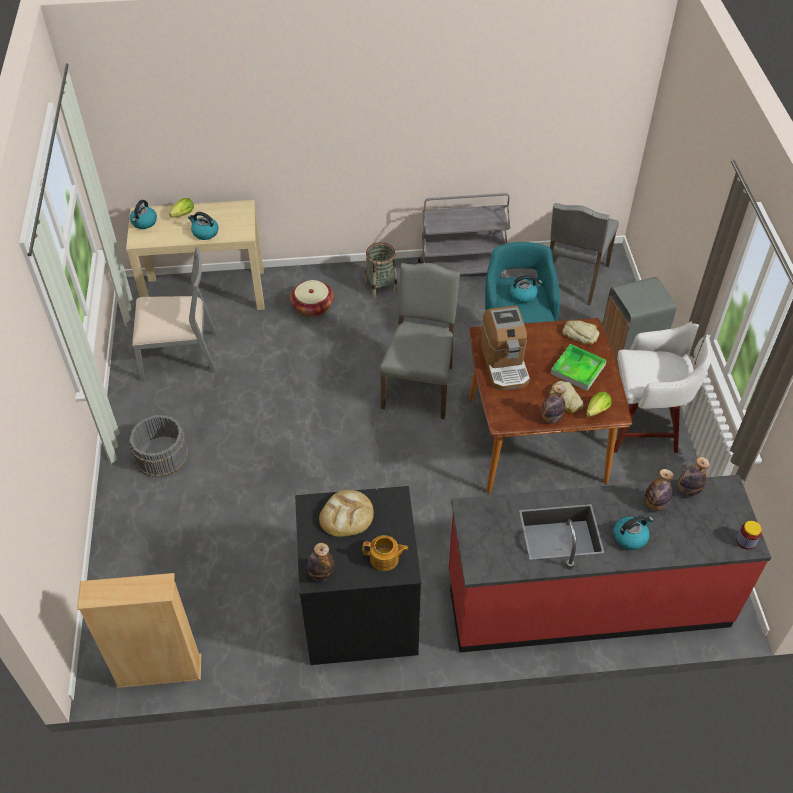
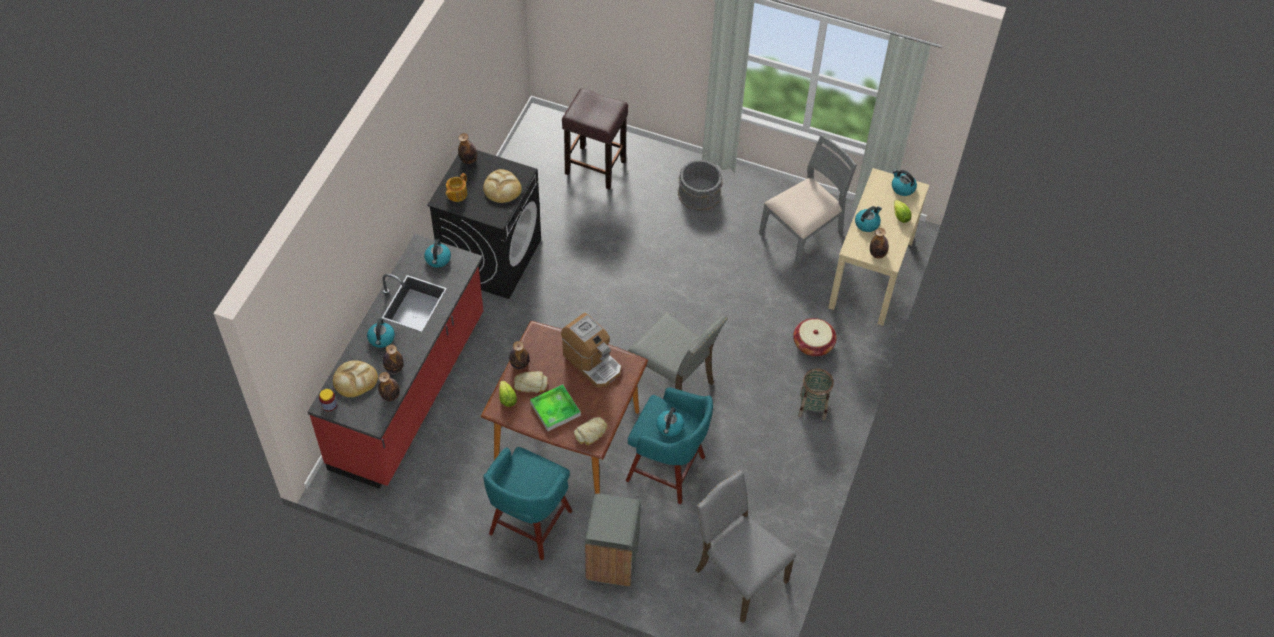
camera: 115 degrees right, 5 degrees up
(159, 671) = (521, 145): beige bookcase -> none
(164, 572) = (594, 167): none -> brown stool
(180, 354) = (802, 234): grey chair -> grey chair turned 150 degrees counterclockwise
(240, 216) = (877, 254): none -> bottle
(462, 269) = (803, 484): grey cart -> none
(486, 539) = (438, 259): none -> kettle
(504, 364) = (592, 362): coffee machine -> coffee machine turned 150 degrees counterclockwise
(643, 428) = (529, 524): white stool -> turquoise stool
(698, 533) = (355, 380): none -> bread

